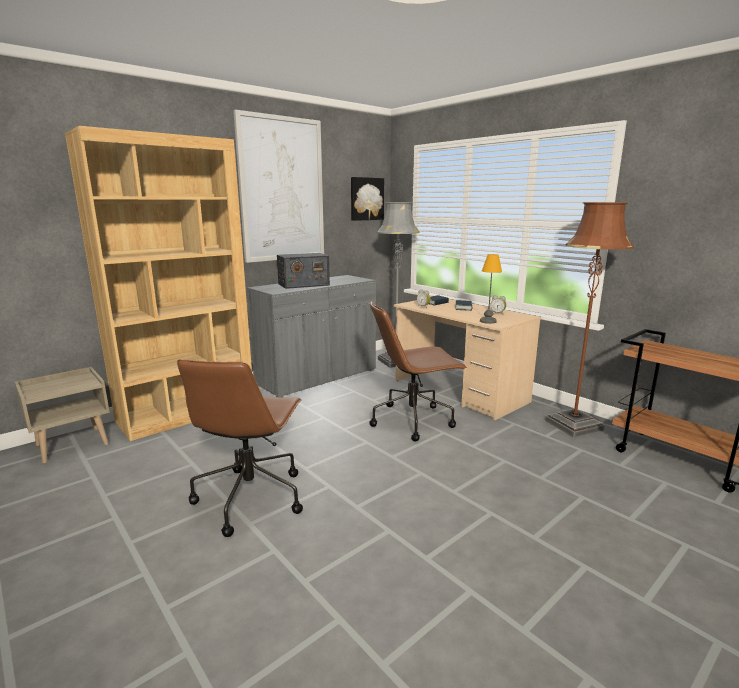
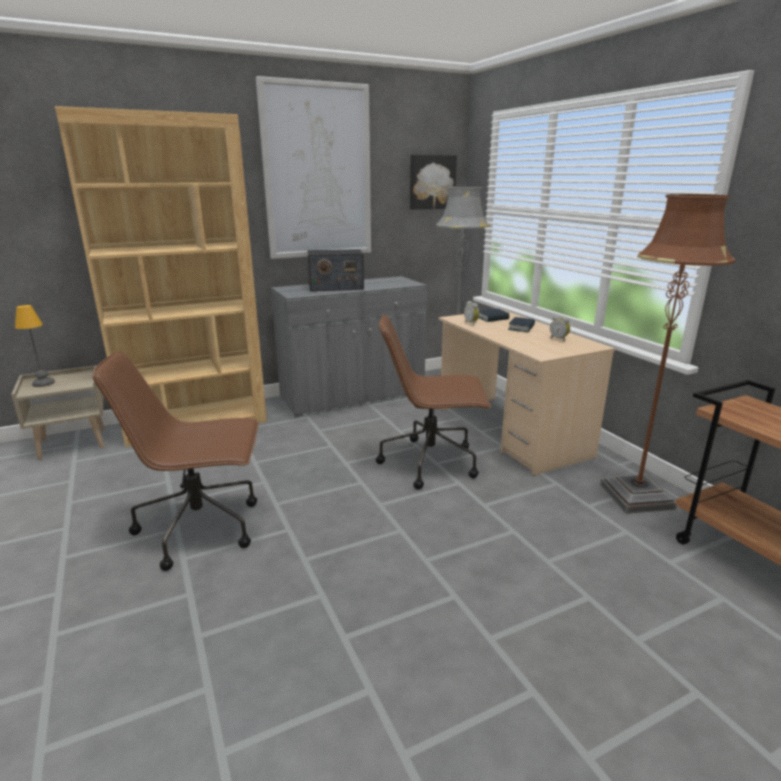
camera: 15 degrees right, 5 degrees up
(250, 497) = (202, 528): brown office chair -> brown office chair turned 60 degrees clockwise
(487, 321) = (534, 349): table lamp -> table lamp (43, 383)

